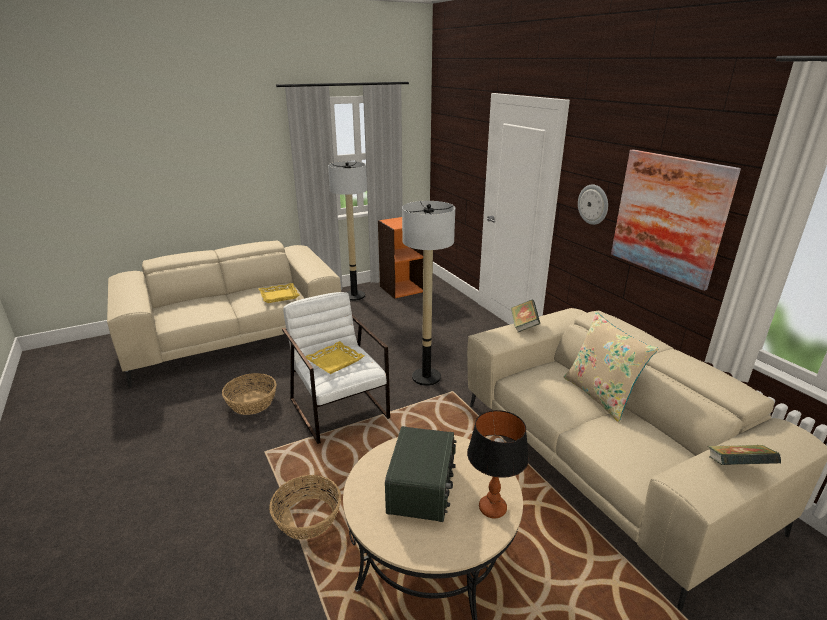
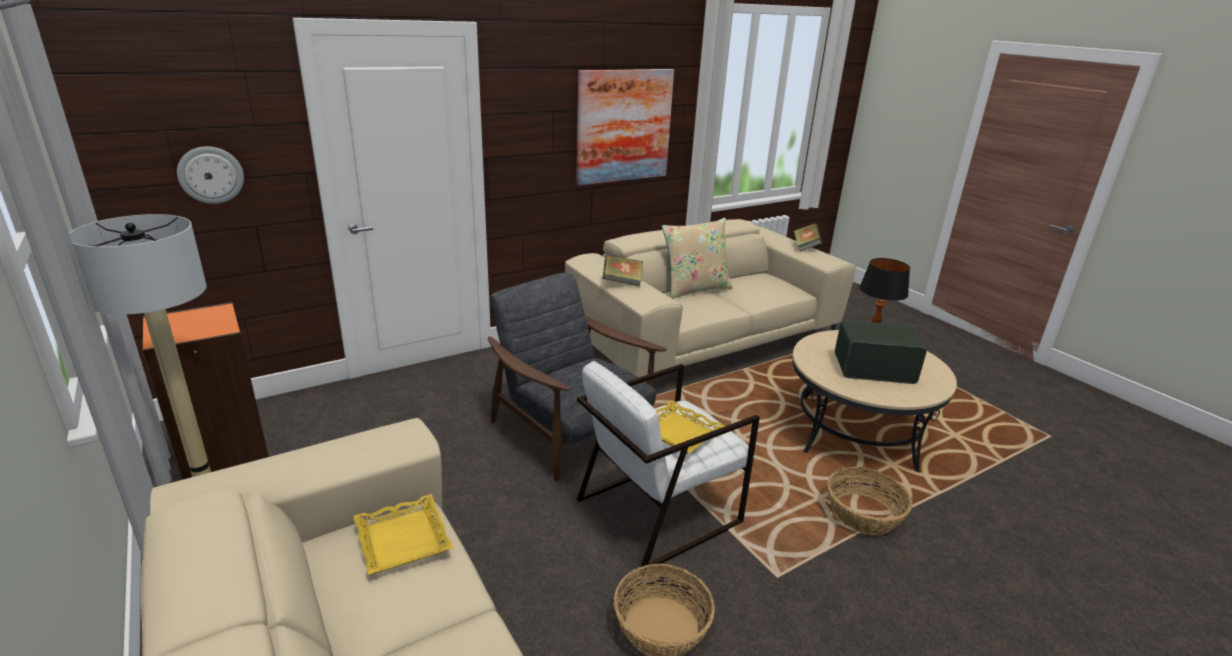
camera: 95 degrees left, 0 degrees up
(426, 377) = (571, 431): floor lamp -> grey armchair
(593, 204) = (541, 142): wall clock -> wall clock (211, 175)

